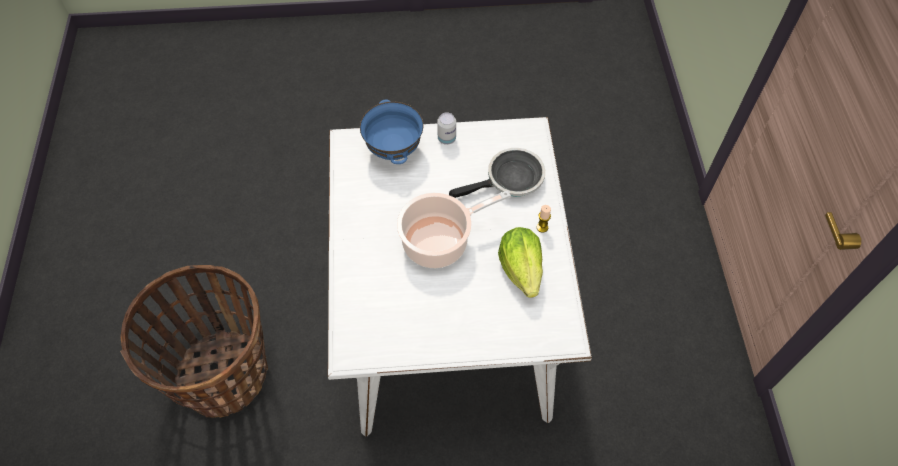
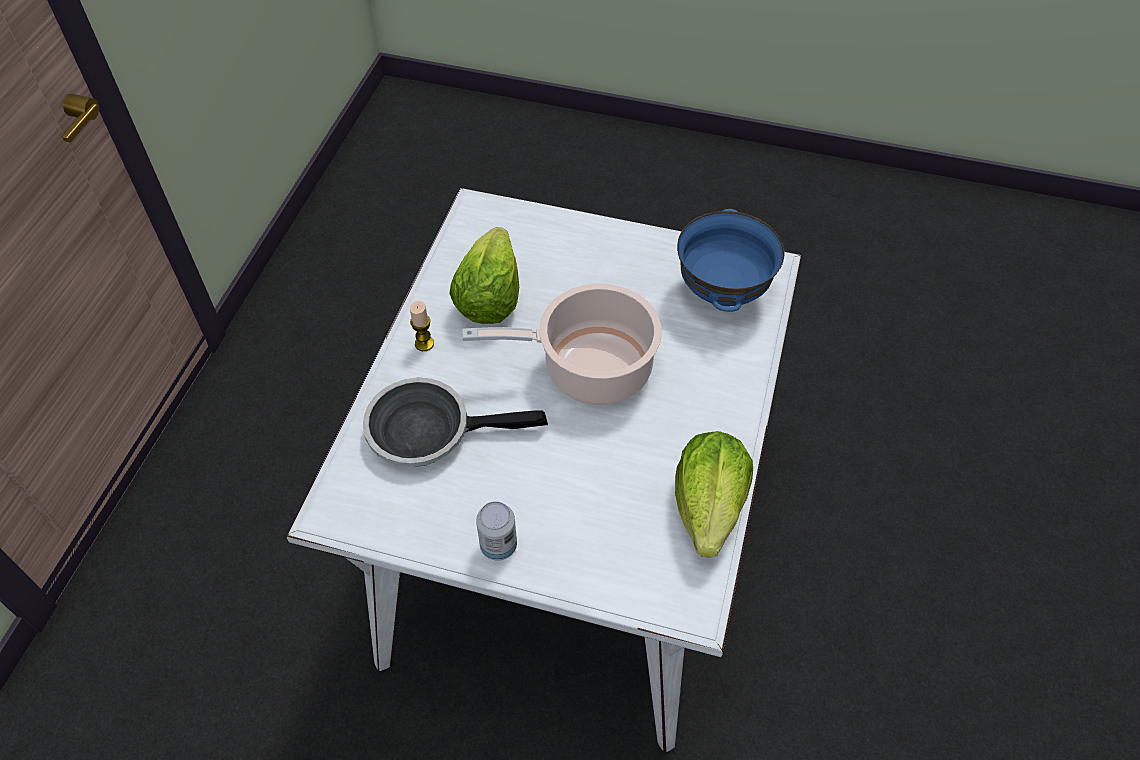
camera: 160 degrees left, 5 degrees down
(223, 373) = (933, 584): basket -> none
(350, 186) = (709, 506): none -> lettuce
(394, 150) = (606, 554): blue bowl -> blue bowl (721, 292)

